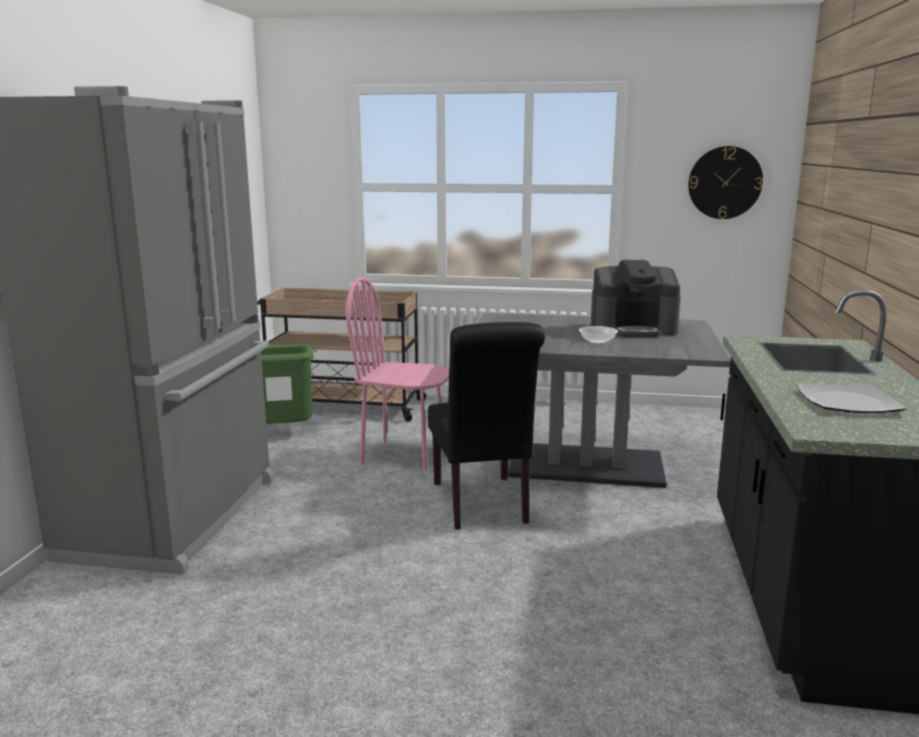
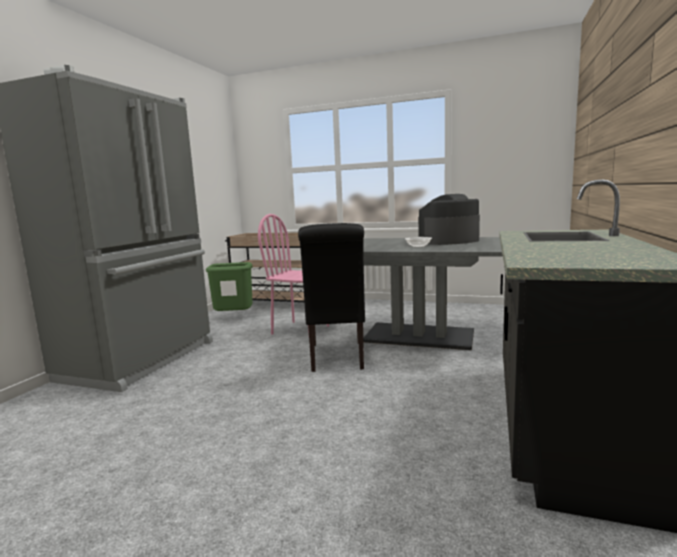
camera: 10 degrees right, 5 degrees down
(633, 329) = (448, 241): coffee machine -> coffee machine turned 150 degrees clockwise
(725, 182) = (521, 150): wall clock -> none
(846, 402) = (572, 251): plate -> none

